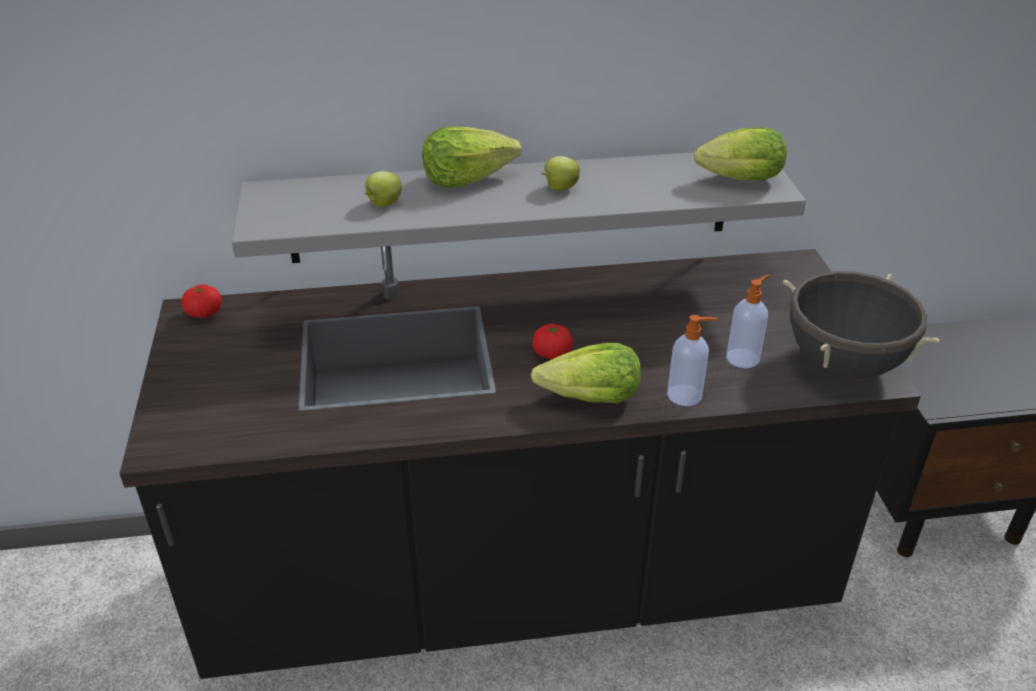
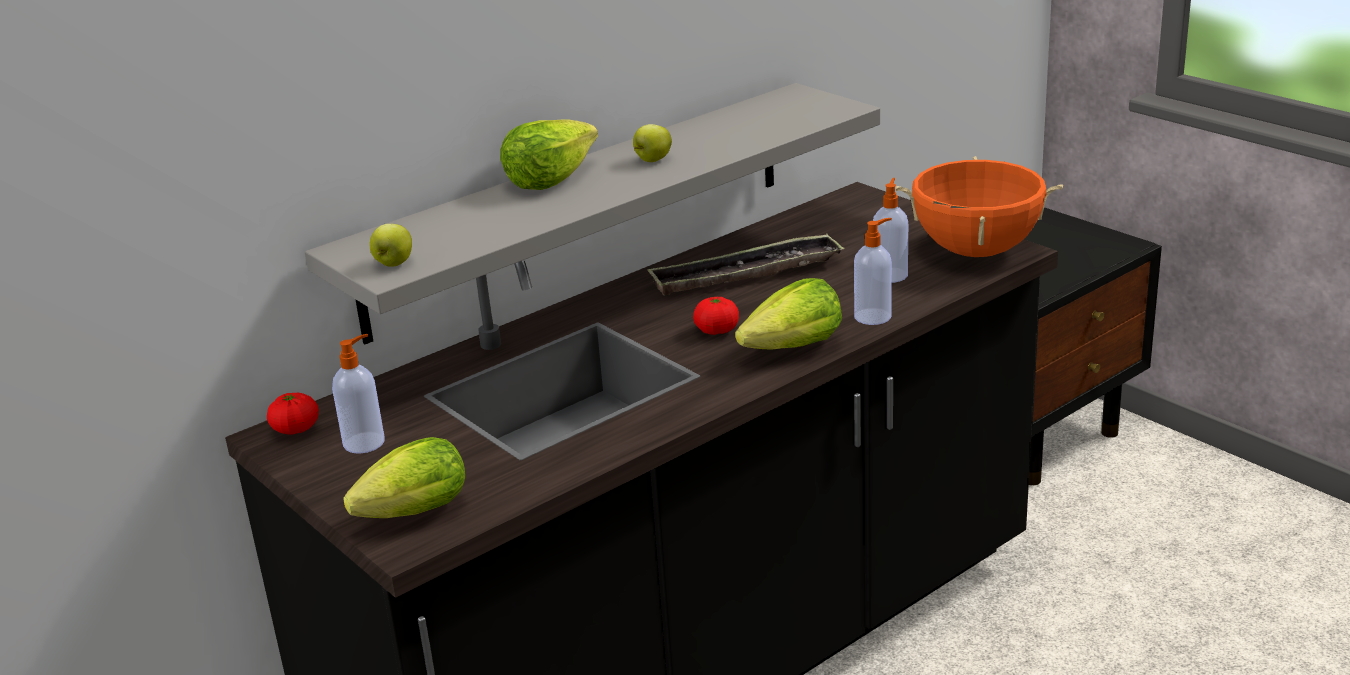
camera: 30 degrees left, 10 degrees down
(229, 345) = (365, 442): none -> soap dispenser
(383, 204) = (495, 220): apple -> apple (394, 264)
(630, 307) = (746, 274): none -> tray
(735, 180) = (802, 110): lettuce -> lettuce (409, 516)
(843, 364) = (976, 251): black cooking pot -> orange cooking pot

